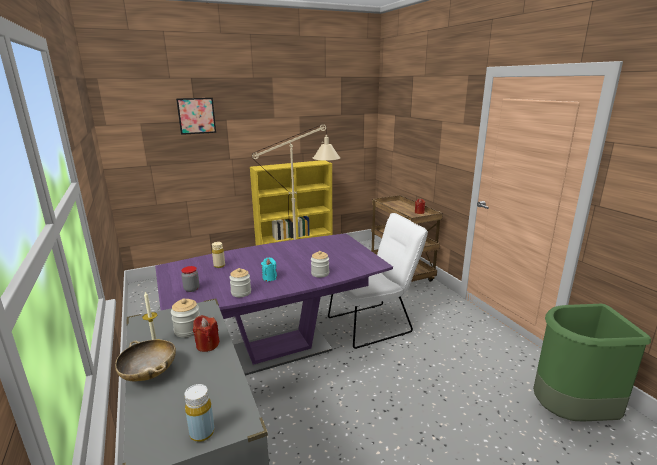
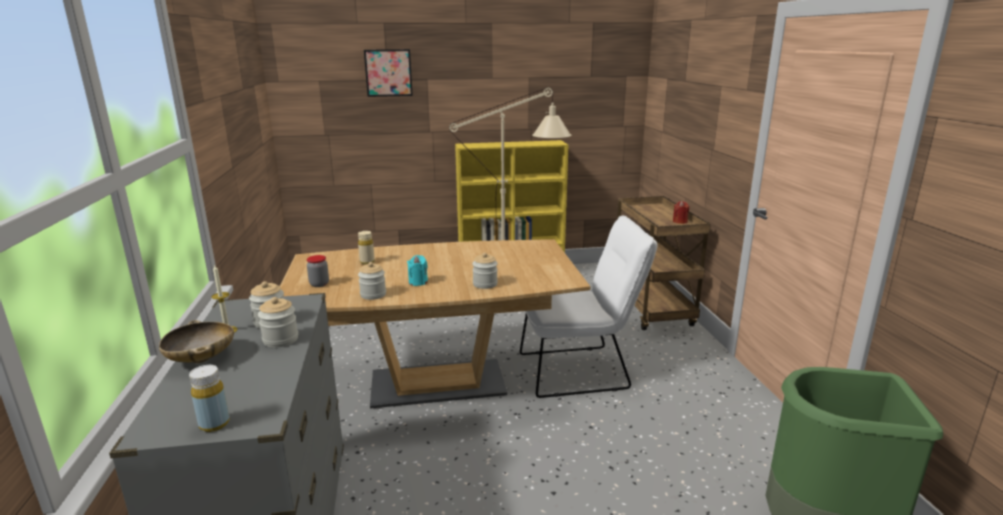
camera: 15 degrees right, 0 degrees up
(207, 345) = (280, 339): red candle -> jar
(278, 350) = (437, 384): purple dining table -> brown dining table

